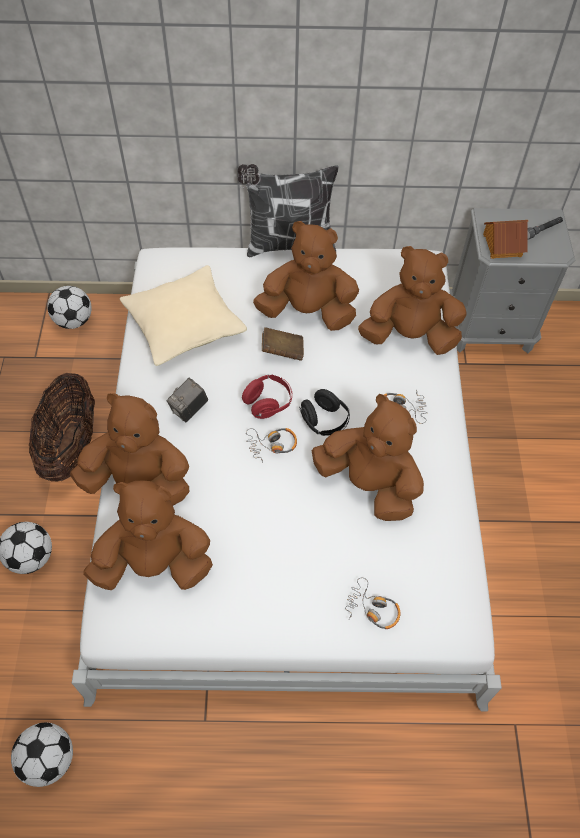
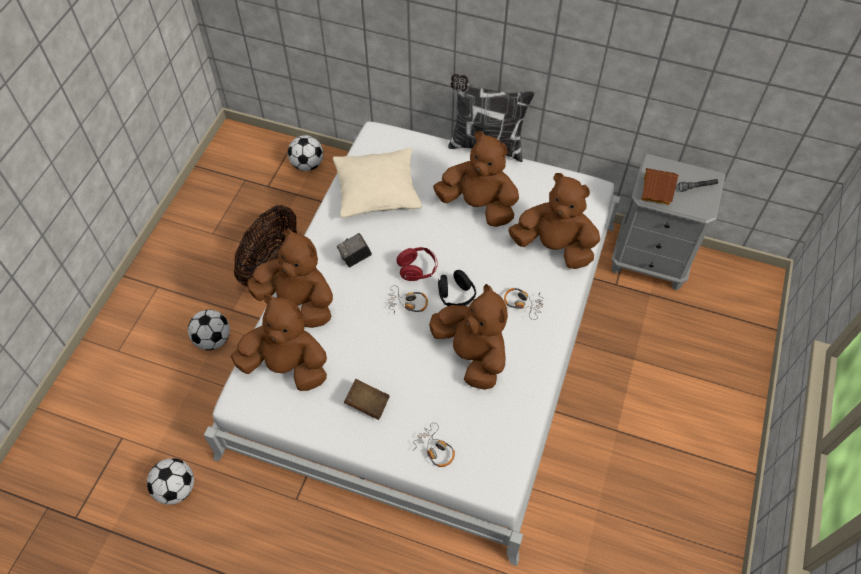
camera: 20 degrees right, 0 degrees up
(282, 351) = (445, 232): brown book -> brown book (367, 404)

